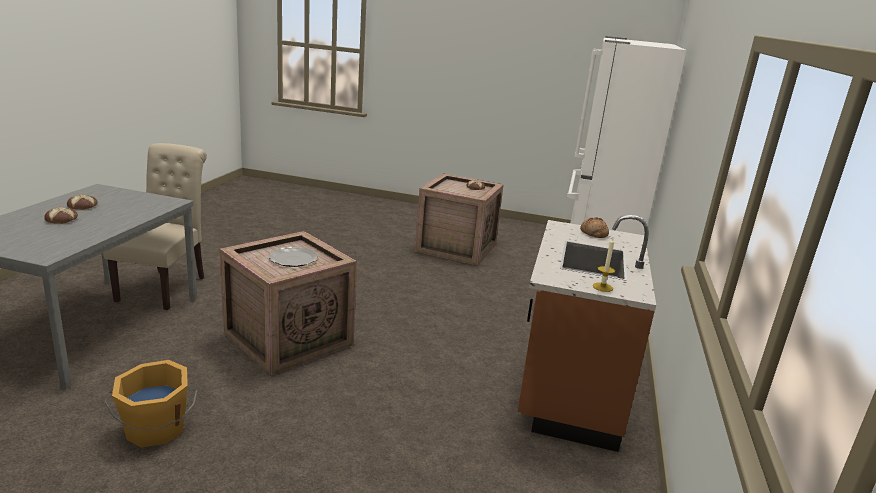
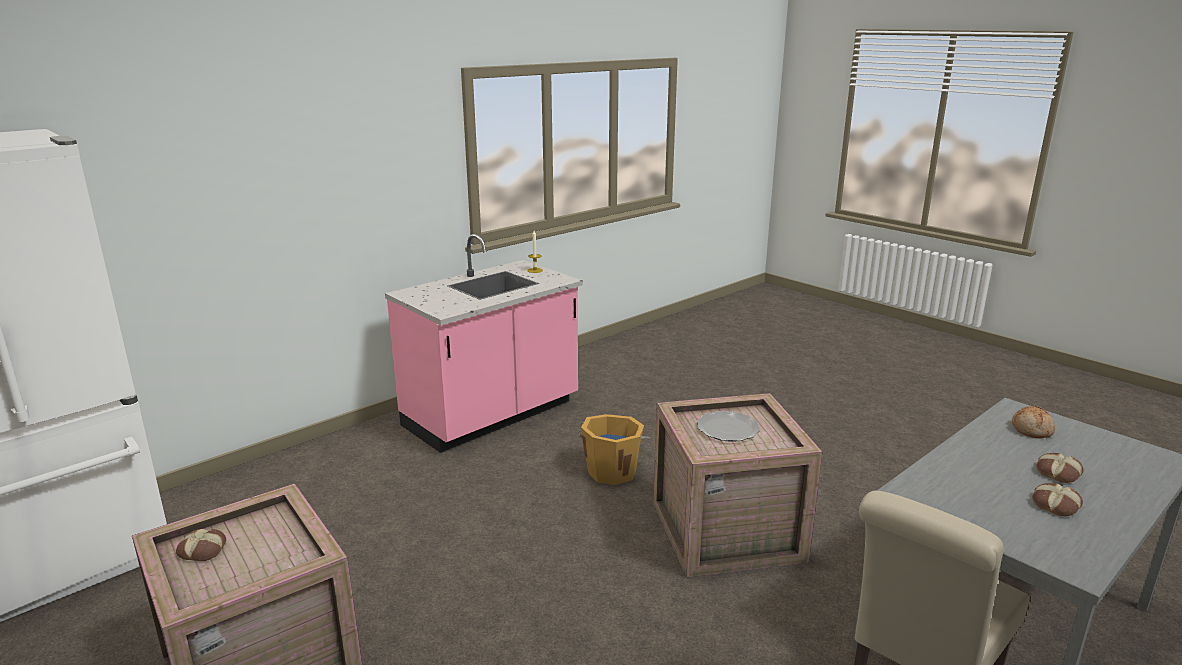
camera: 145 degrees left, 0 degrees up
(155, 430) = (871, 472): orange bucket -> orange bucket (612, 471)
(568, 388) = (492, 416): brown counter -> pink counter
(593, 233) = (433, 300): bread -> bread (1032, 430)

